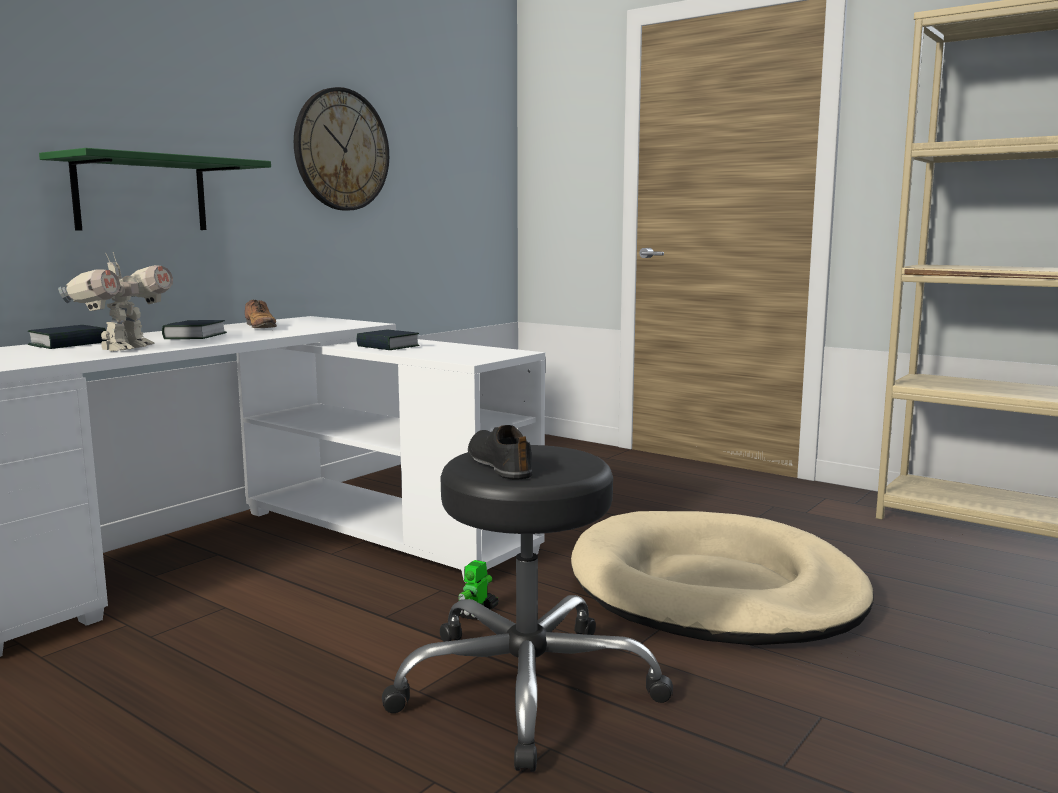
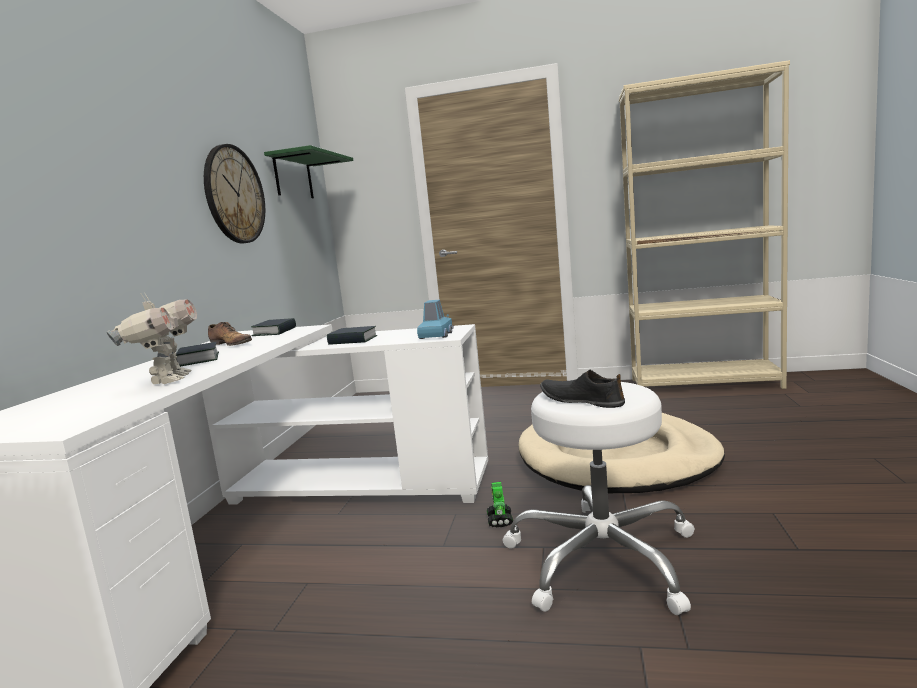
camera: 25 degrees left, 0 degrees up
(68, 344) = (91, 388): book -> book (275, 332)
(141, 194) = (106, 241): green shelf -> green shelf (293, 177)
(467, 357) = (436, 335): none -> blue toy car
(525, 687) = (601, 558): black stool -> white stool

